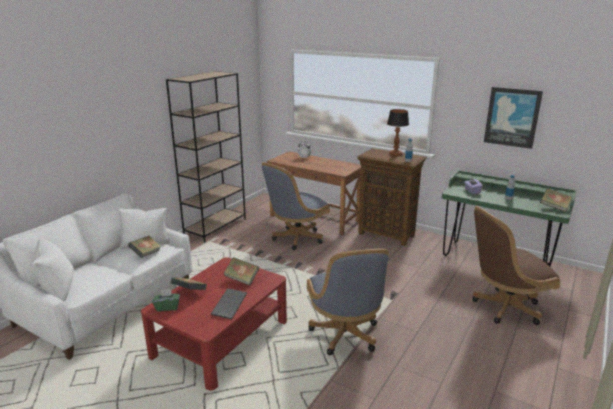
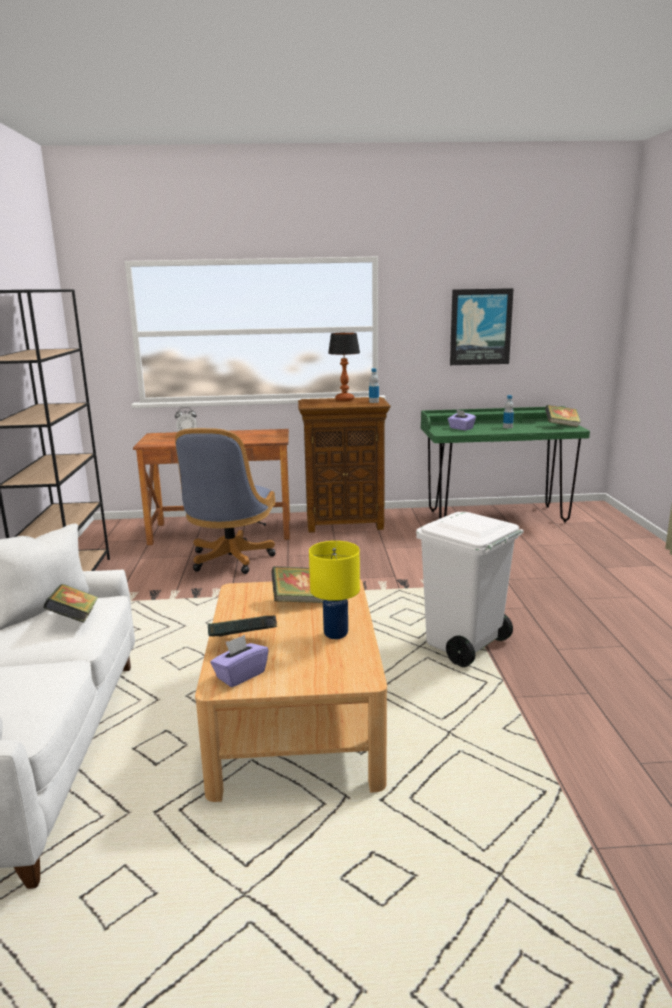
camera: 35 degrees left, 5 degrees down
(167, 307) = (240, 675): green tissue box -> purple tissue box
(221, 338) = (295, 717): red coffee table -> beige coffee table
(229, 304) = (334, 634): keyboard -> yellow table lamp
(346, 338) = (464, 645): blue office chair -> white trash can
(502, 309) = (568, 557): brown office chair -> none

